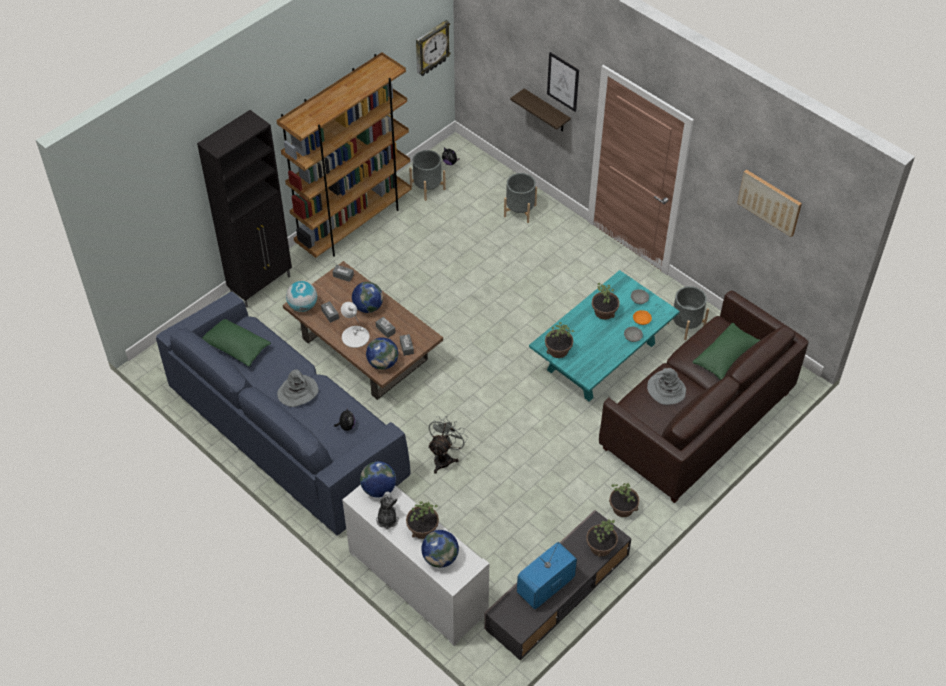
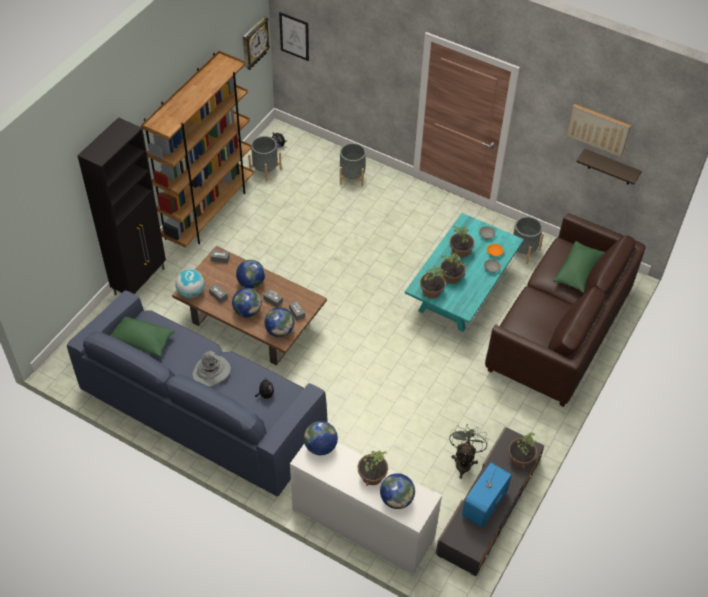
camera: 15 degrees left, 0 degrees up
(355, 336) = (247, 311): white table lamp -> globe
(387, 519) = (336, 473): plush toy -> none
(445, 457) = (352, 406): grey fan -> grey fan (464, 461)
(546, 111) = (368, 84): shelf -> shelf (610, 167)
(563, 81) = (385, 54): picture -> picture (294, 36)
(623, 508) = (521, 420): potted plant -> potted plant (451, 276)
(665, 389) = (537, 308): grey hat -> none

